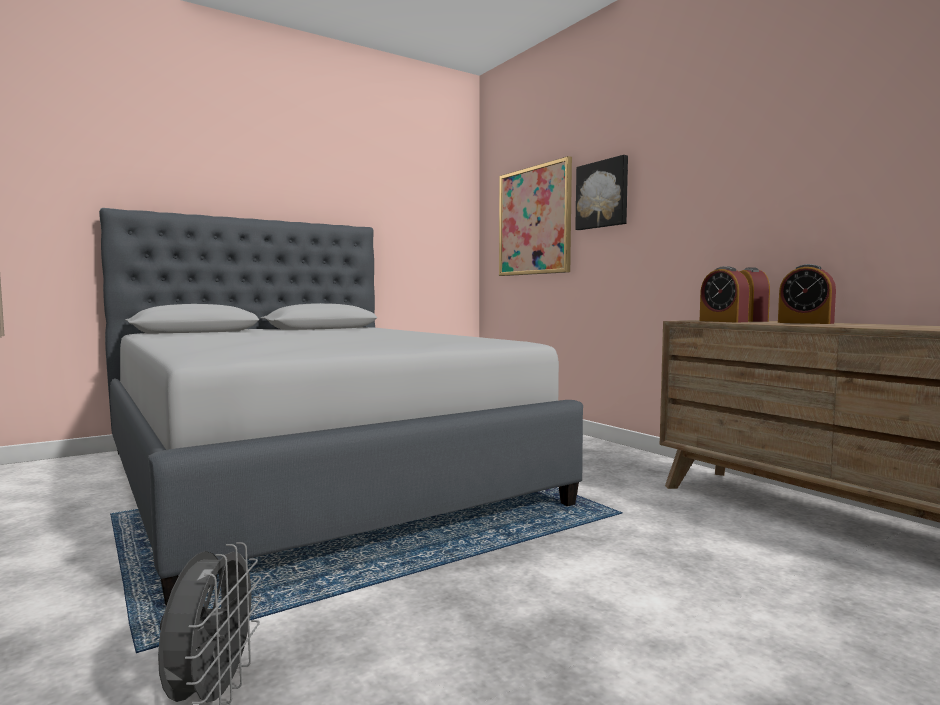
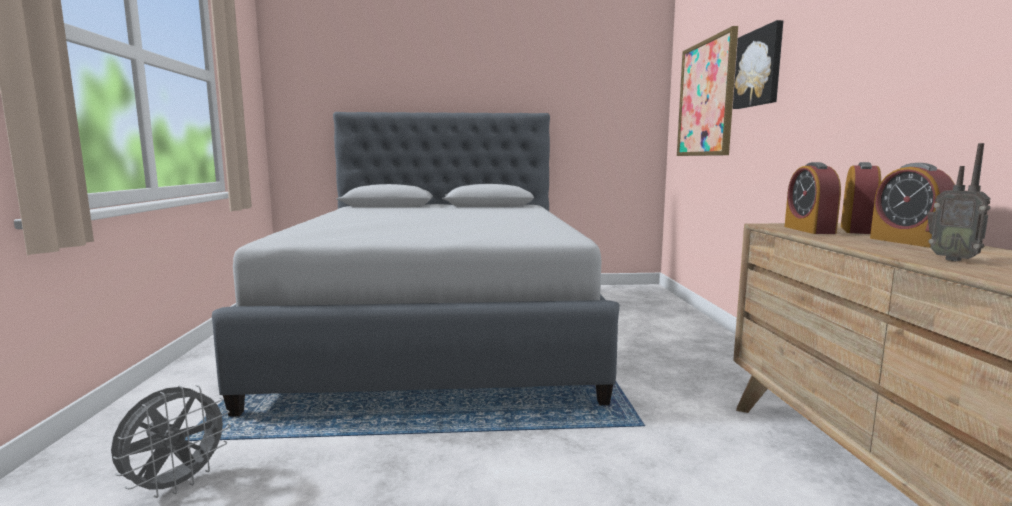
camera: 30 degrees right, 5 degrees up
(866, 326) = (952, 259): none -> radio

